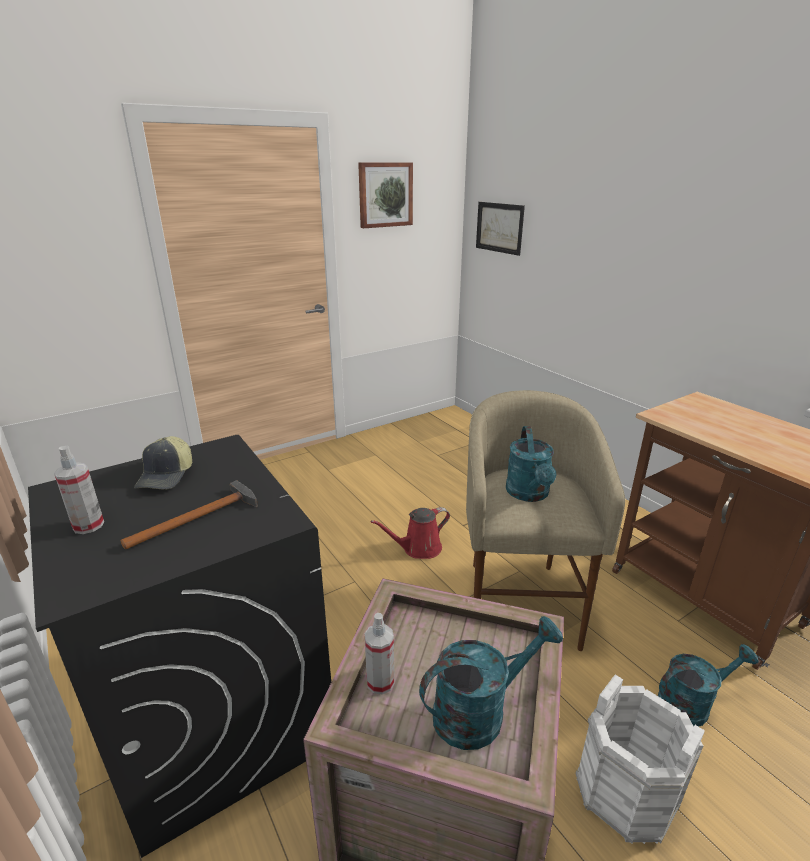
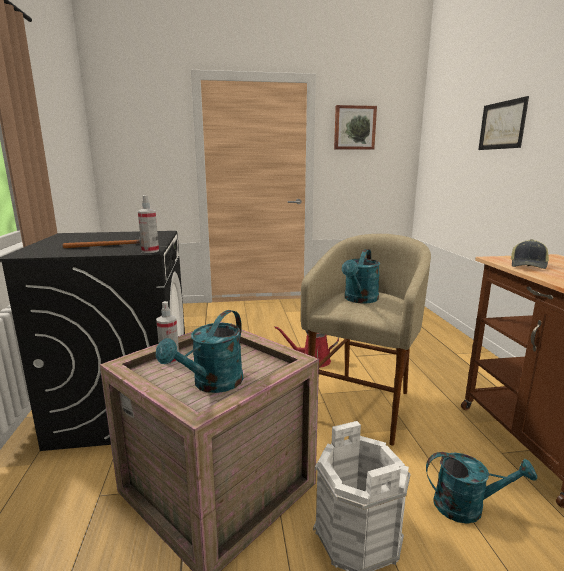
camera: 25 degrees right, 10 degrees down
(88, 525) = (61, 242): spray bottle -> spray bottle (150, 251)
(167, 476) = (119, 236): cap -> cap (529, 265)
(480, 711) = (212, 384): turquoise watering can -> turquoise watering can turned 120 degrees clockwise
(499, 227) = (439, 149): picture -> picture (502, 125)

